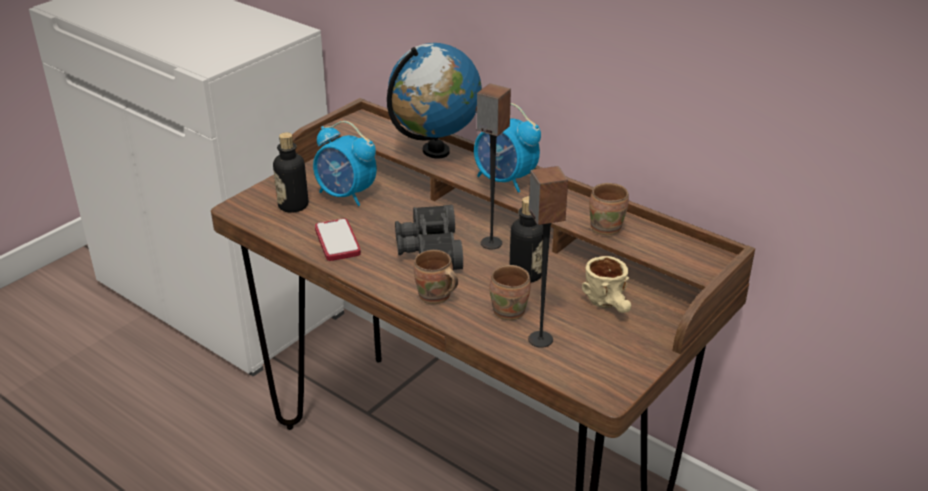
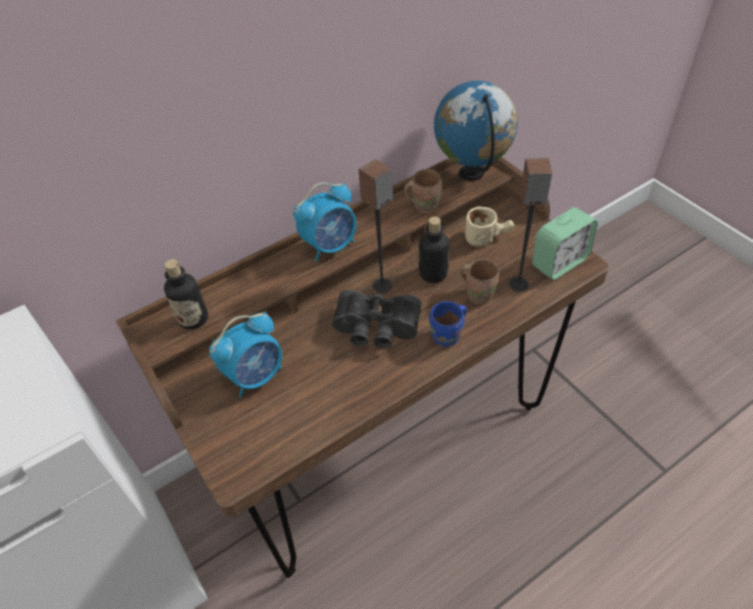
camera: 70 degrees left, 15 degrees up
(293, 205) = (253, 424): bottle -> bottle (193, 319)
(337, 241) = (336, 394): phone -> none
(435, 298) = (448, 337): brown mug -> blue mug
(436, 151) = (255, 282): globe -> globe (472, 173)
(598, 370) = (559, 262): none -> alarm clock

